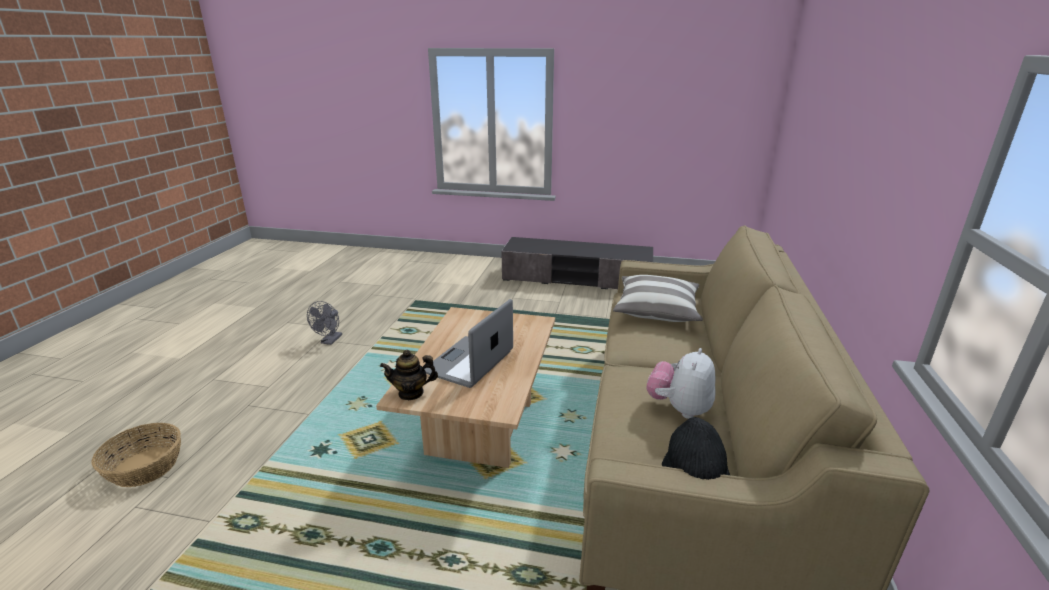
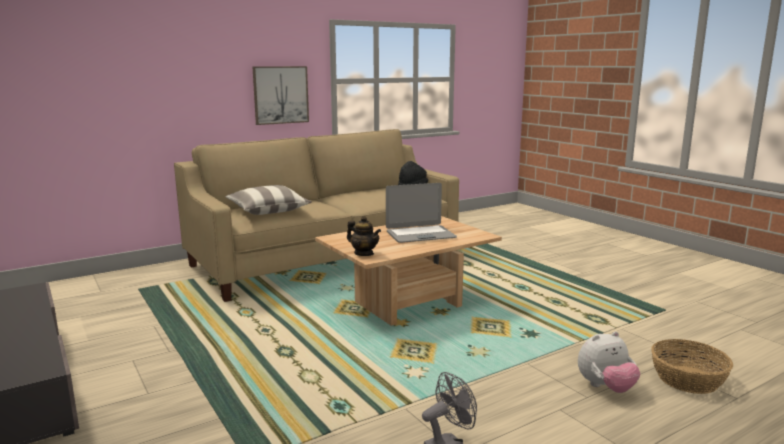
camera: 135 degrees left, 10 degrees down
(411, 393) = (475, 234): teapot -> teapot (364, 254)
(679, 409) = (374, 193): plush toy -> plush toy (605, 387)
(897, 219) = (280, 95): none -> picture

